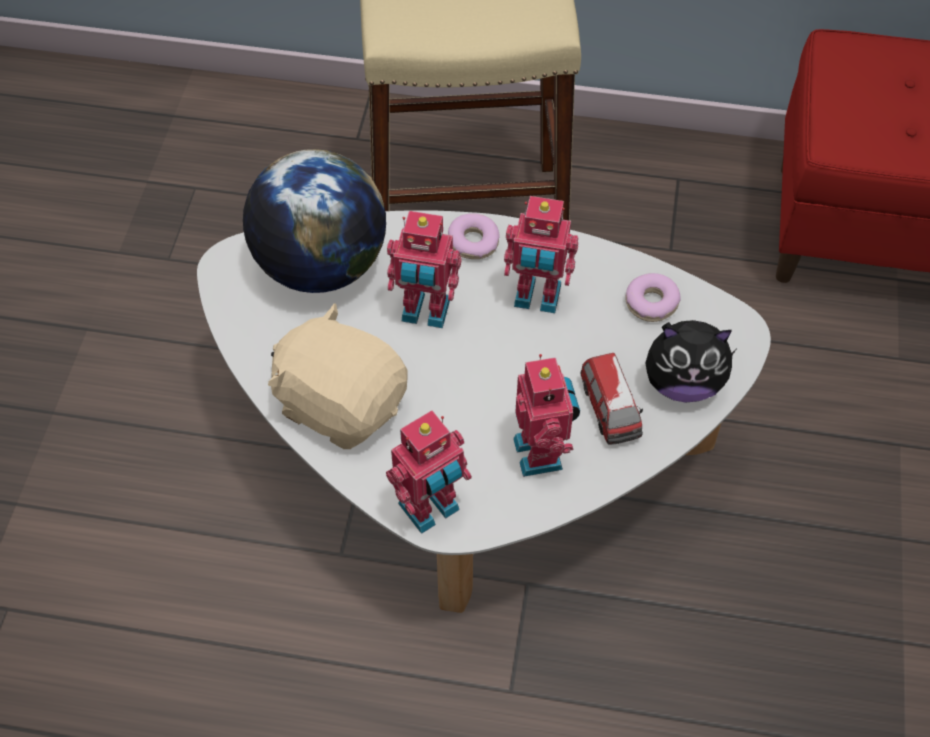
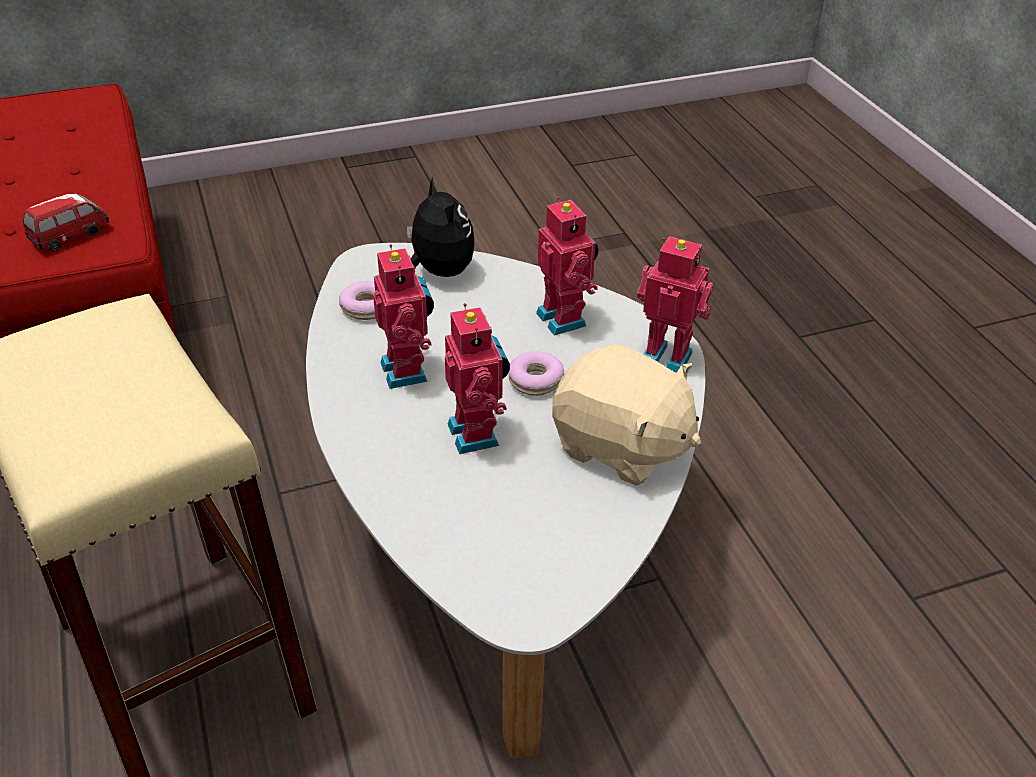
camera: 120 degrees left, 15 degrees down
(320, 266) = (474, 535): globe -> none
(341, 403) = (621, 446): beige plush toy -> beige plush toy turned 60 degrees counterclockwise
(473, 242) = (365, 434): donut -> donut (536, 380)
(542, 453) = (564, 318): toy robot -> toy robot turned 105 degrees clockwise
(610, 410) = (494, 298): toy car -> toy car (70, 236)

